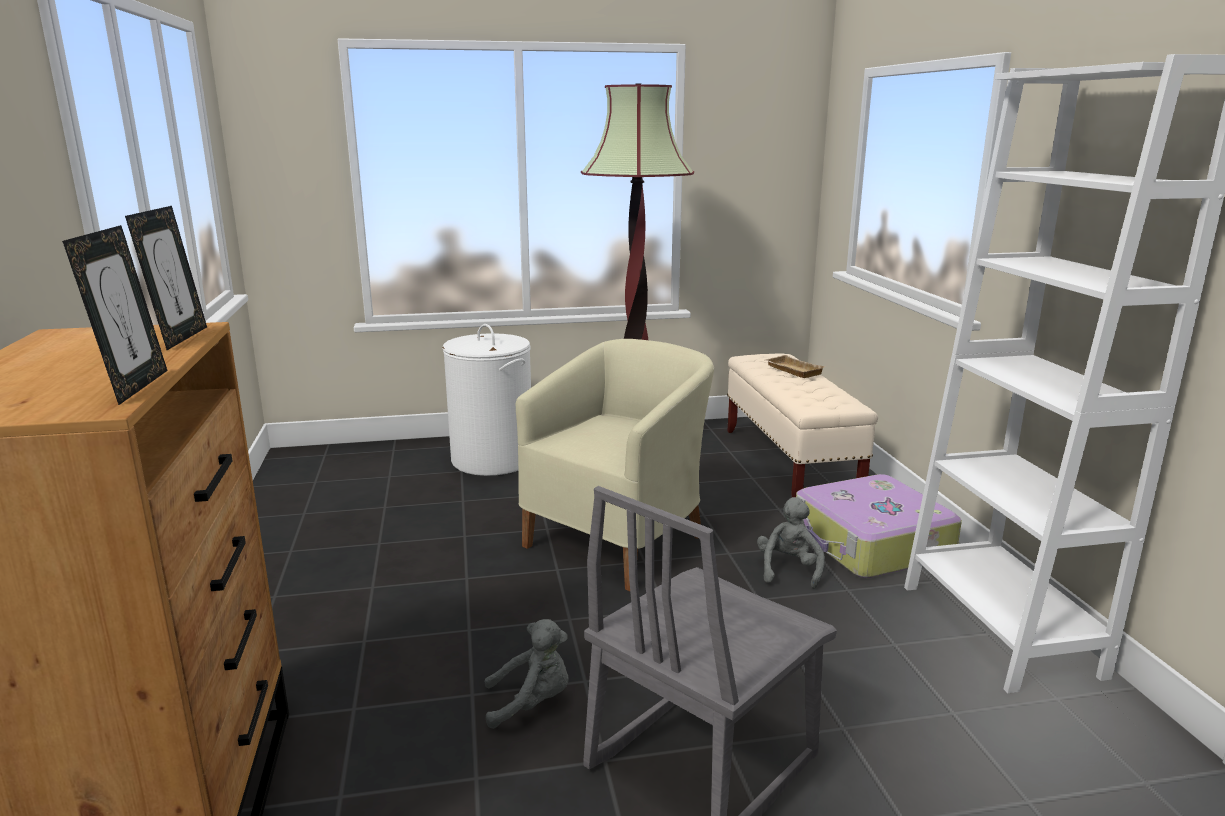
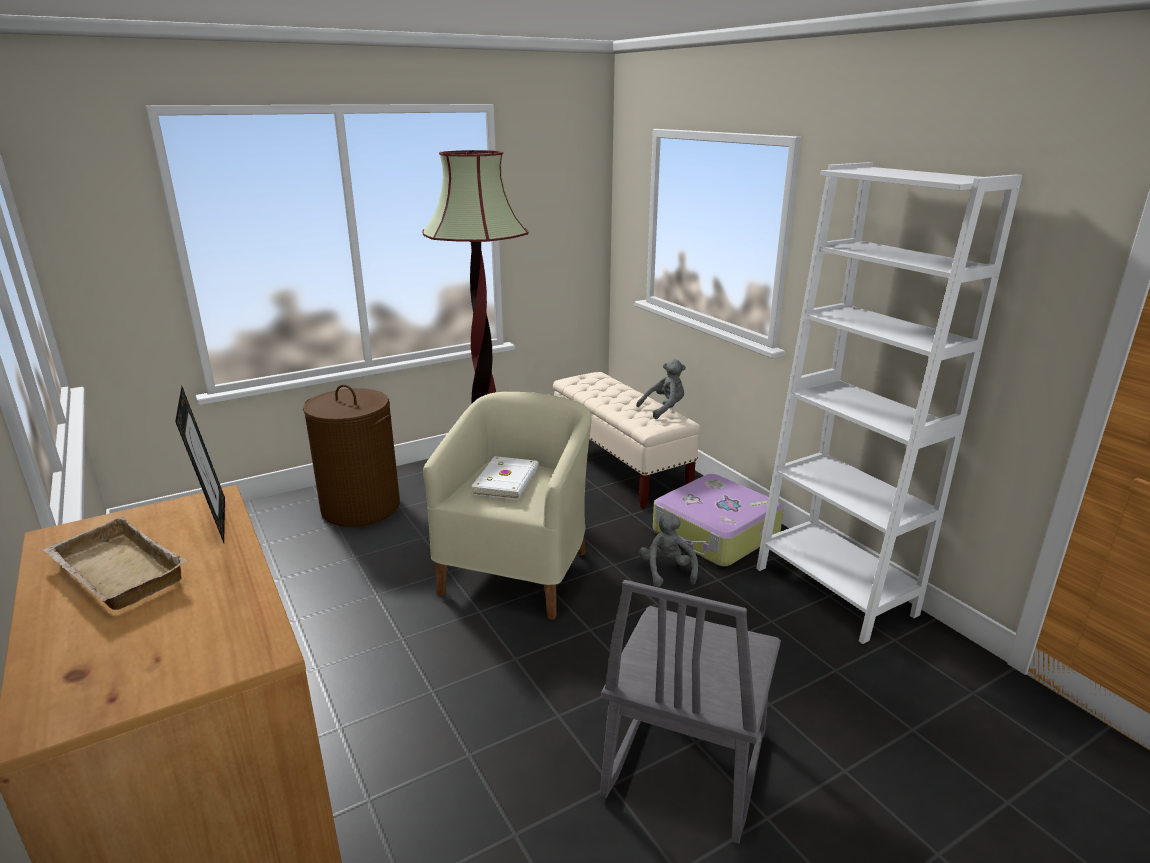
camera: 20 degrees left, 5 degrees up
(134, 387) = (257, 610): picture frame -> none
(492, 460) = (360, 507): white laundry basket -> brown laundry basket
(531, 703) = (525, 749): grey plush toy -> grey plush toy (664, 409)
(610, 431) = (508, 481): none -> white book
(791, 370) = (614, 390): beige tray -> beige tray (113, 573)

